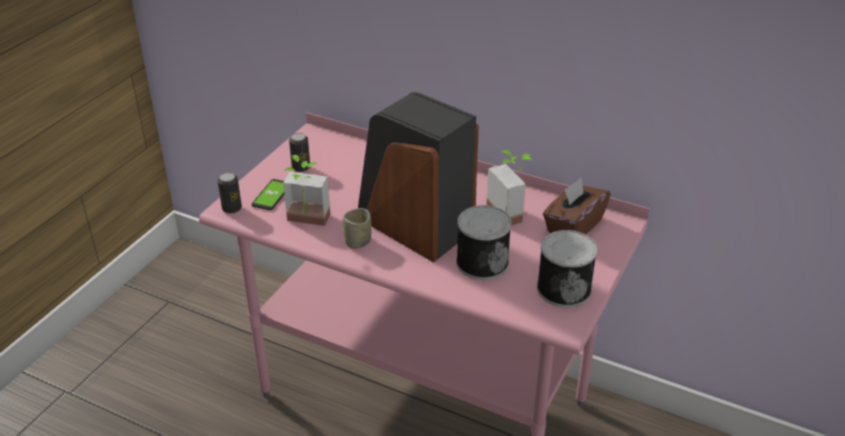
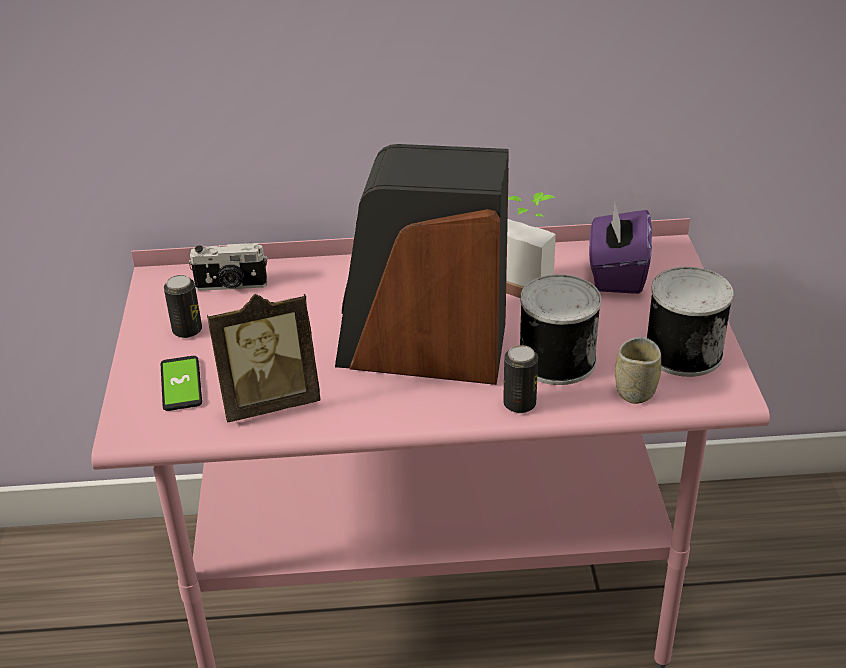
camera: 30 degrees left, 0 degrees up
(232, 208) = (136, 426): can -> can (519, 404)
(306, 222) = (269, 402): potted plant -> picture frame
(345, 151) = (231, 286): none -> camera
(358, 242) = (370, 399): cup -> cup (635, 391)
(573, 226) = (617, 273): brown tissue box -> purple tissue box

